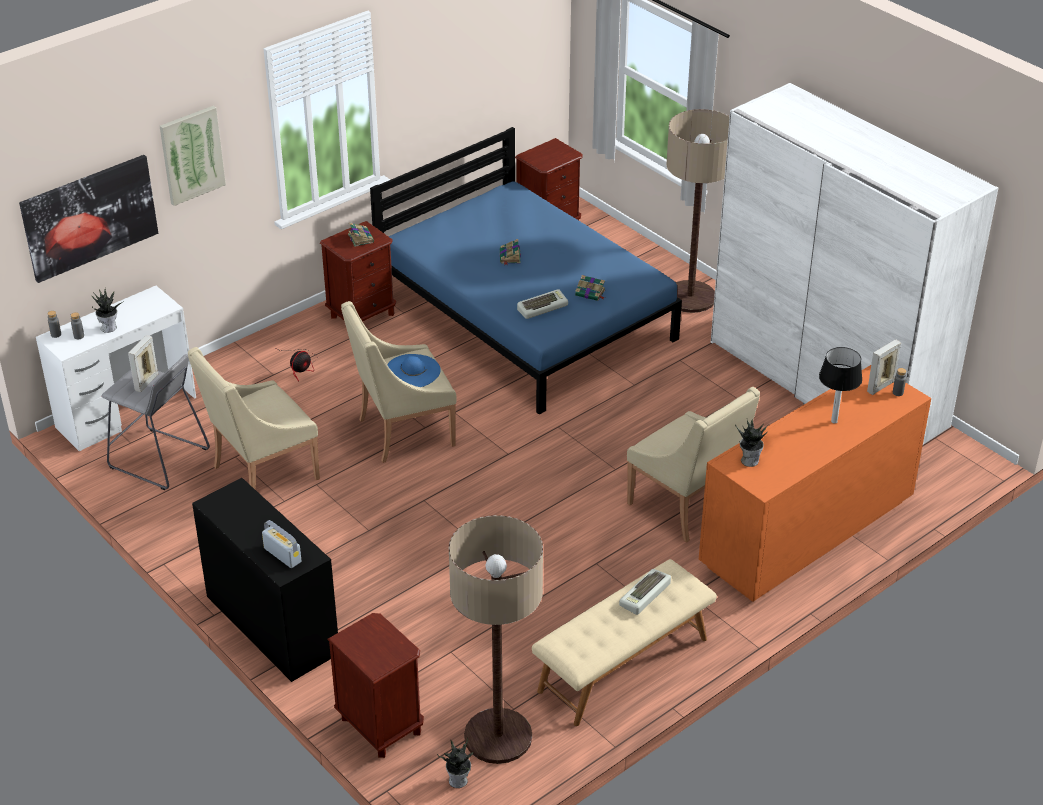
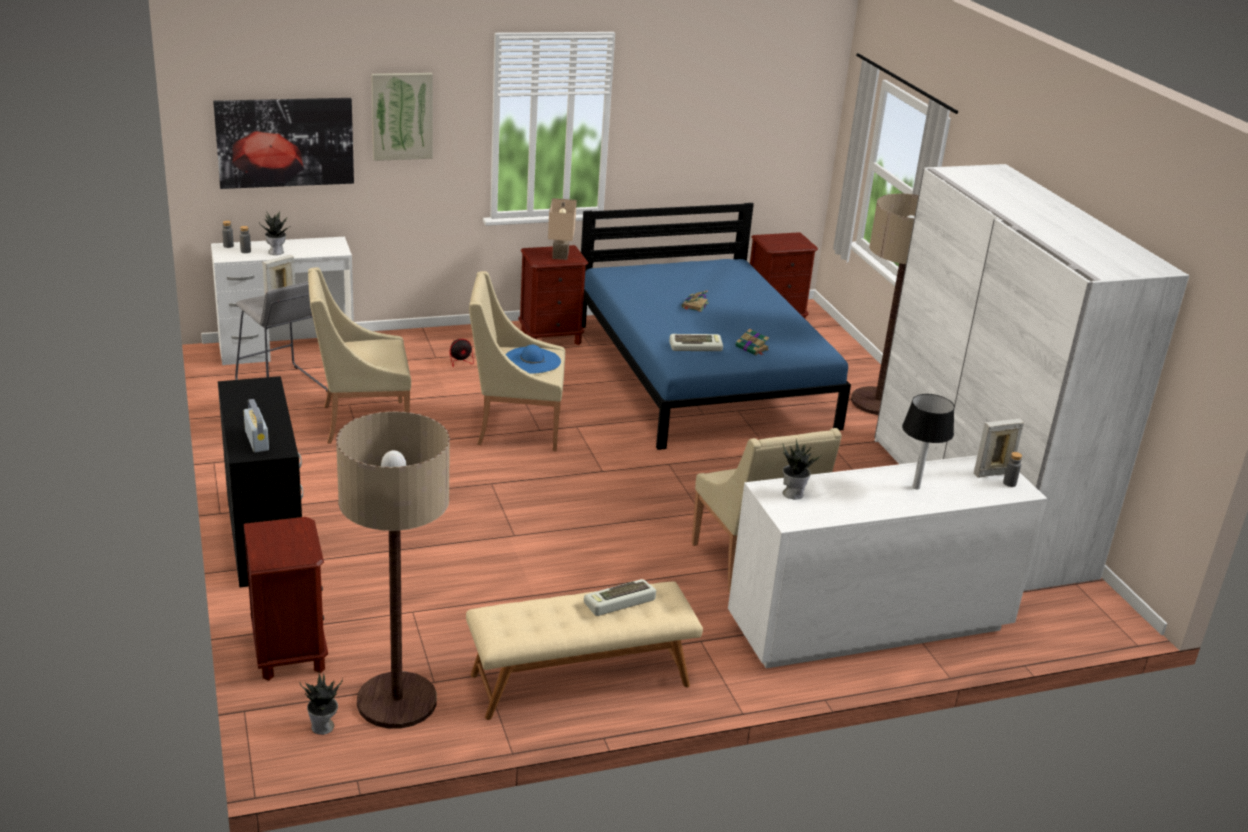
camera: 20 degrees right, 10 degrees down
(360, 238) = (559, 254): book -> beige table lamp
(805, 534) = (868, 626): orange dresser -> white dresser

